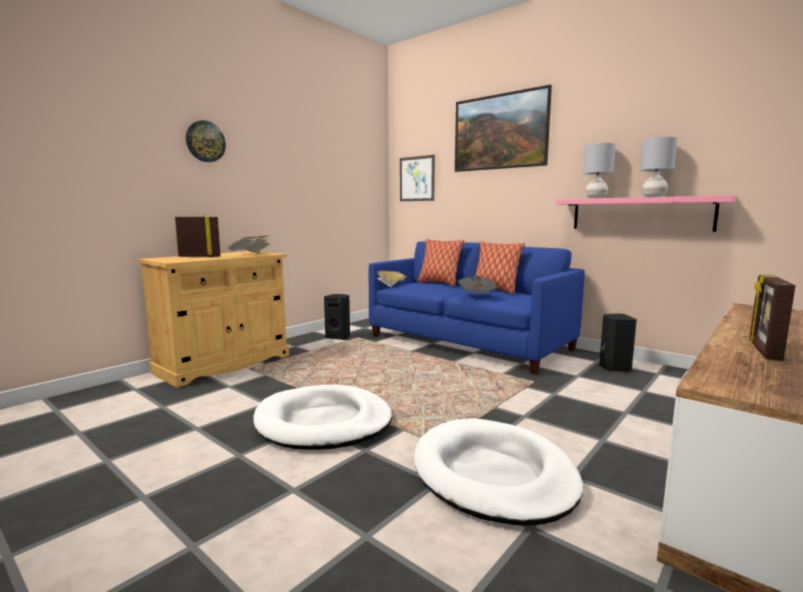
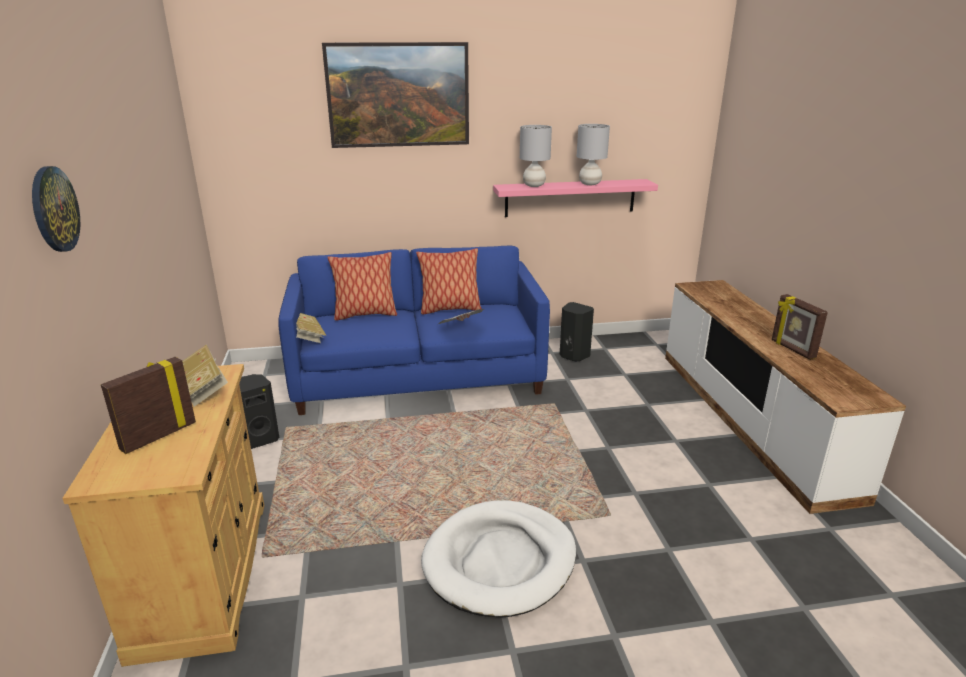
camera: 50 degrees left, 15 degrees up
(417, 179) = (257, 156): picture -> none
(493, 475) = (680, 516): white dog bed -> none

